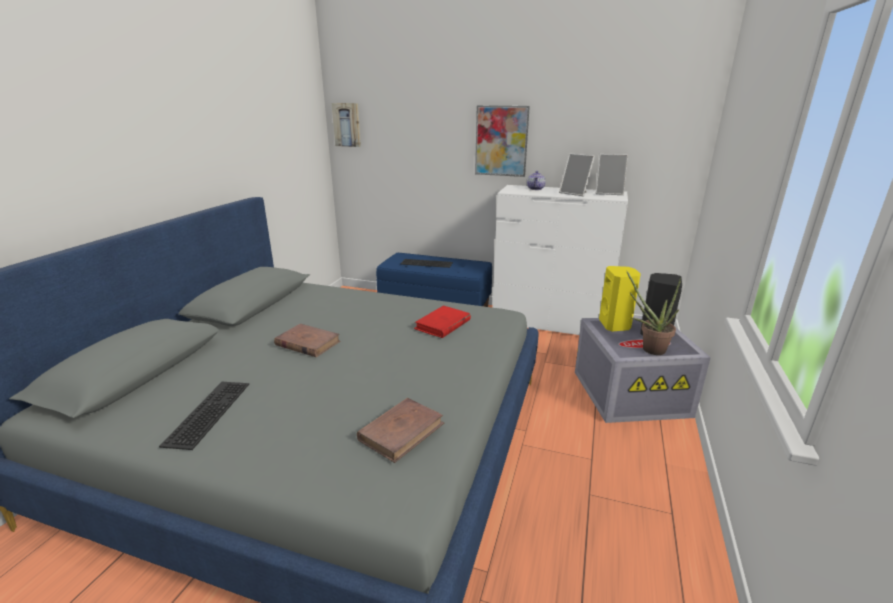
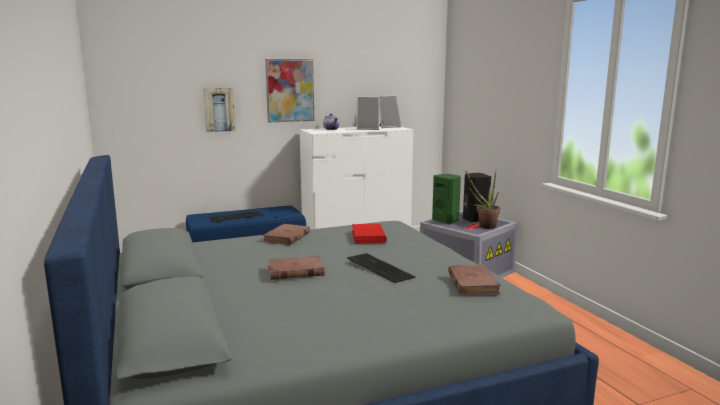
camera: 40 degrees left, 10 degrees down
(207, 412) = (319, 325): keyboard -> keyboard (377, 267)
(347, 125) = (115, 80): picture -> picture (219, 109)
(380, 301) = (286, 237): none -> brown book
(615, 325) = (446, 221): yellow speaker -> green speaker

